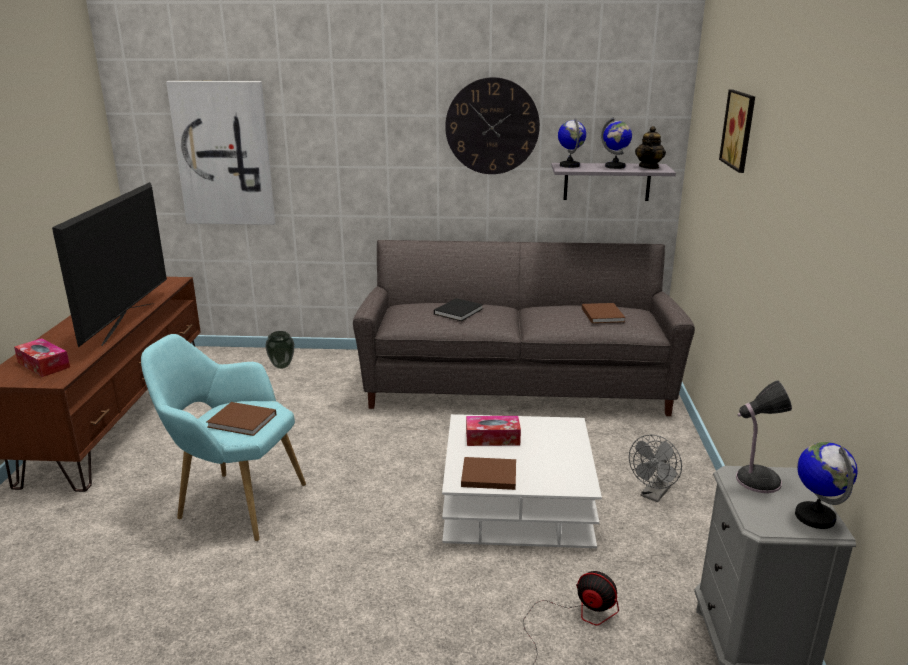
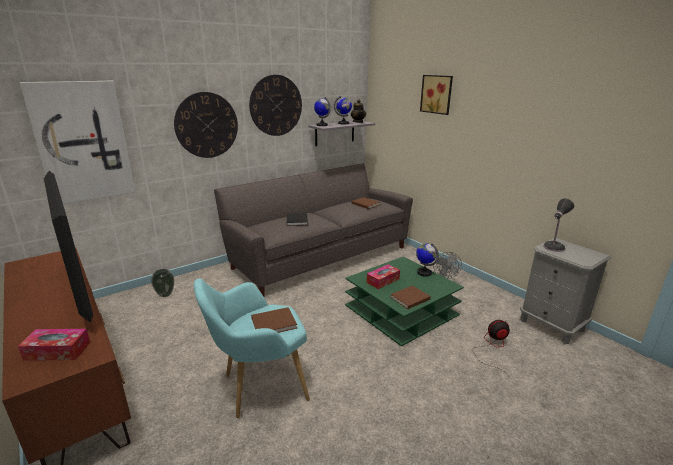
camera: 40 degrees left, 0 degrees up
(377, 147) = (206, 125): none -> wall clock
(517, 501) = (401, 311): white coffee table -> green coffee table
(815, 517) = (589, 252): globe -> globe (424, 272)

